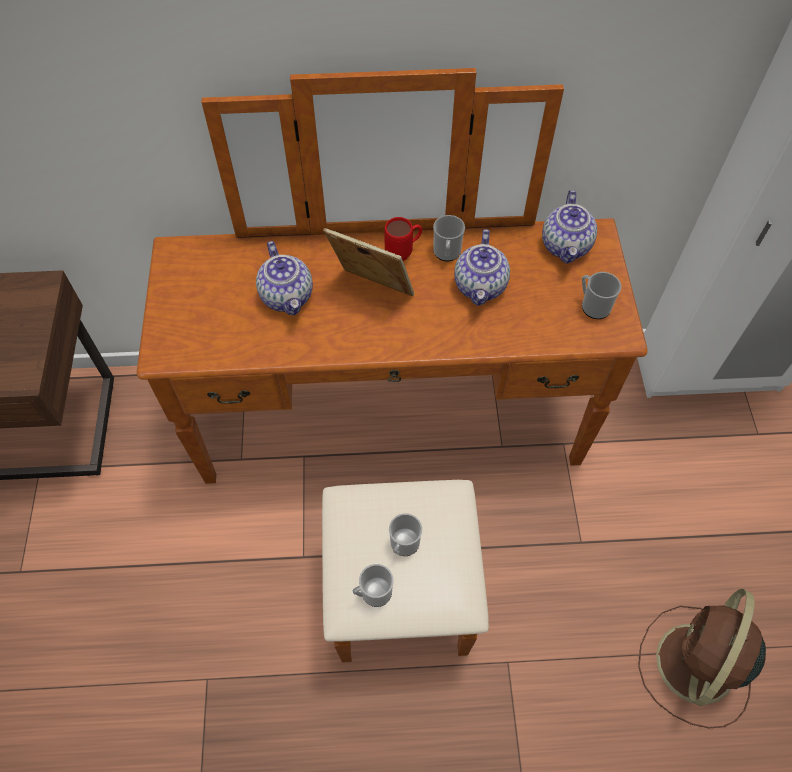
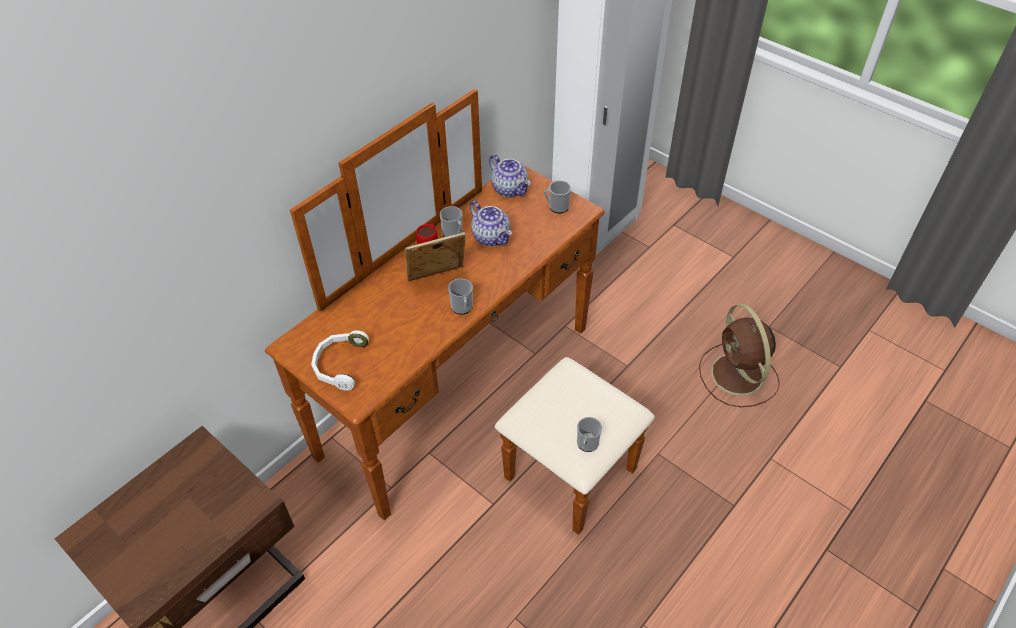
camera: 45 degrees left, 10 degrees down
(189, 305) = (339, 364): none -> white headphones
(288, 296) = (393, 317): teapot -> none
(403, 545) = (574, 410): mug -> mug (462, 308)

